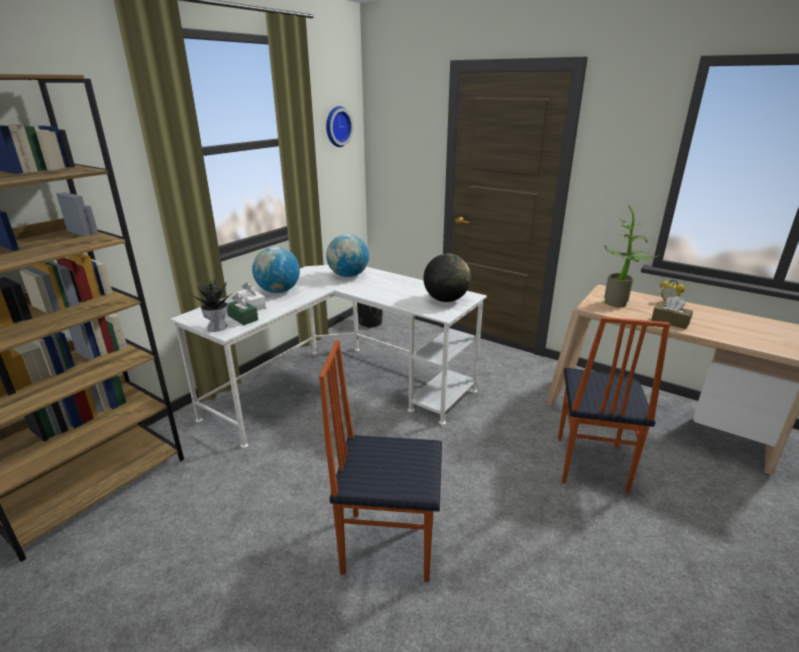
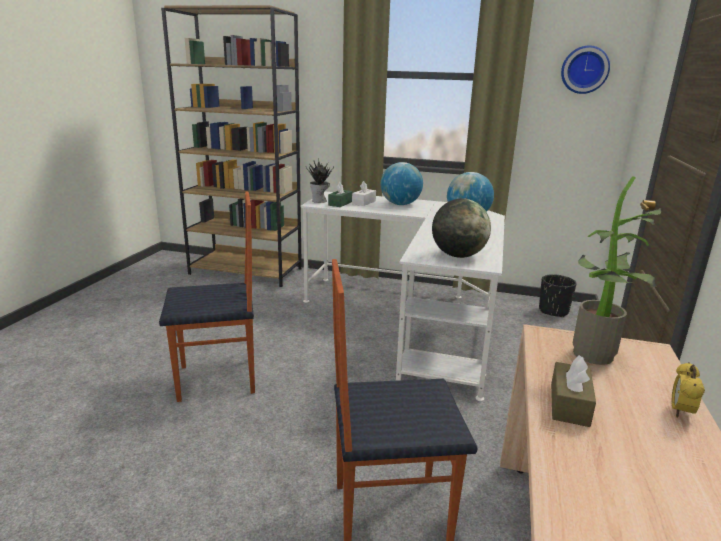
camera: 70 degrees right, 5 degrees down
(387, 544) = (218, 380): chair -> chair turned 90 degrees clockwise

